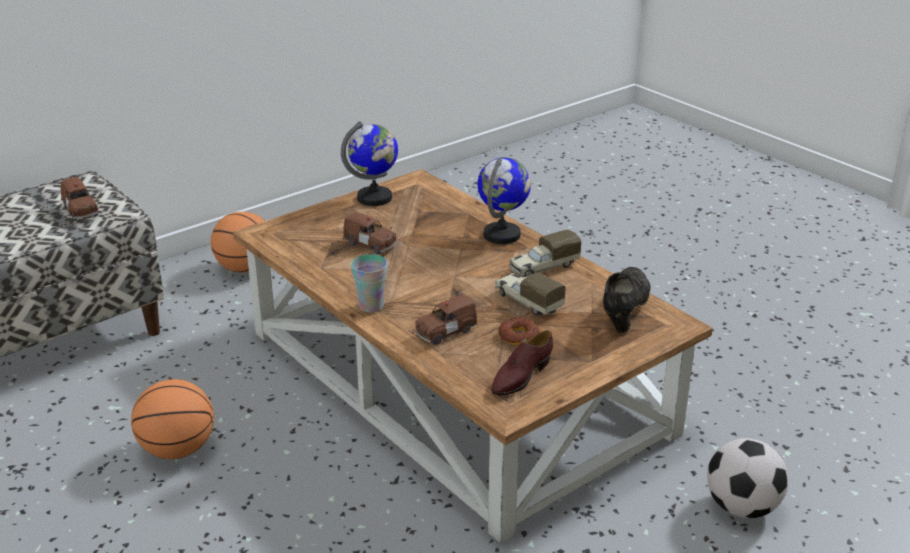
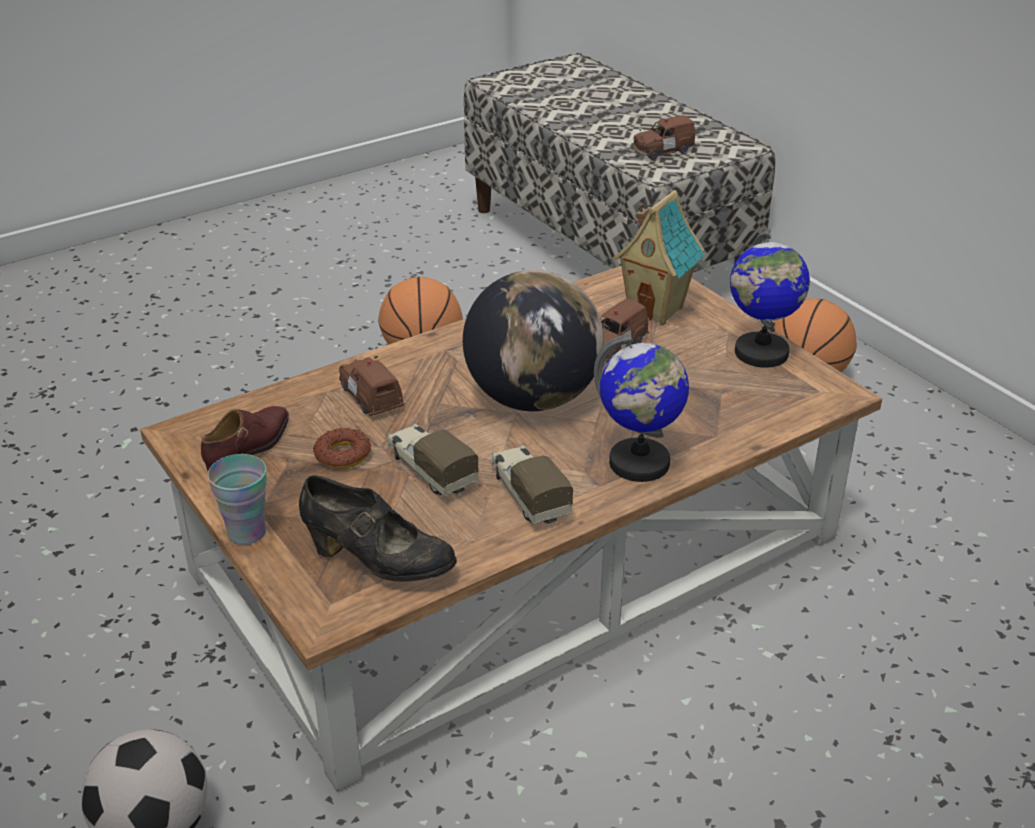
camera: 95 degrees right, 5 degrees up
(319, 230) = (657, 310): none -> toy house
(371, 306) = (448, 346): cup -> cup (246, 532)
(437, 270) = (533, 398): none -> globe
(520, 376) = (250, 448): brown shoe -> brown shoe turned 75 degrees clockwise
(527, 302) = (430, 470): toy truck -> toy truck turned 90 degrees counterclockwise

